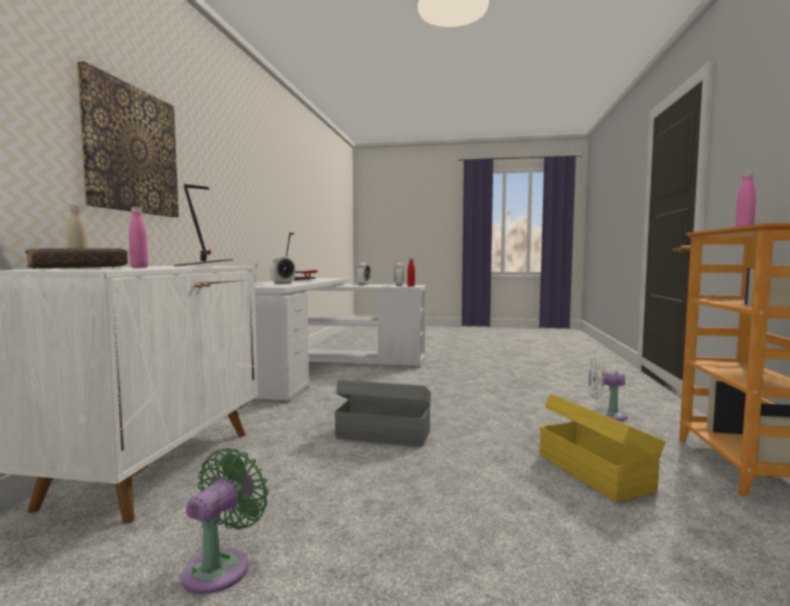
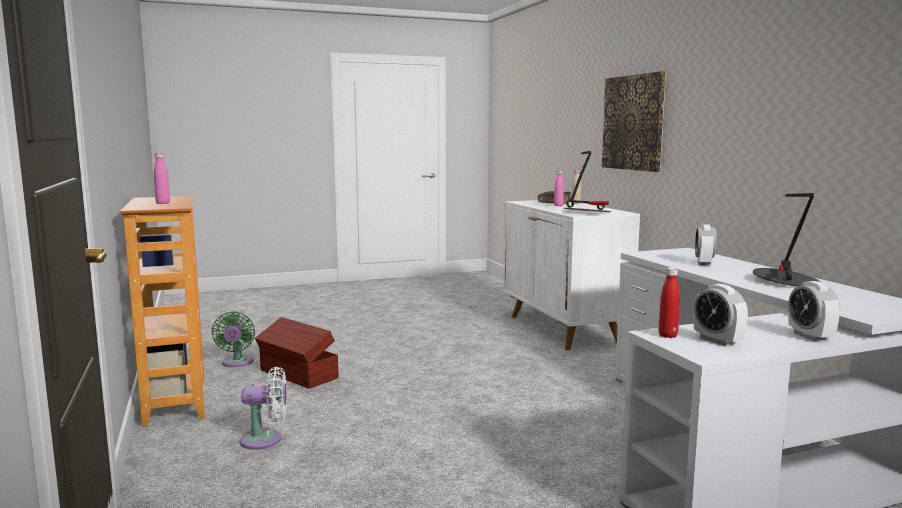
camera: 150 degrees right, 5 degrees up
(221, 567) = (449, 317): green fan -> green fan (237, 363)
(382, 434) = (472, 369): grey storage box -> none
(594, 472) = (298, 374): yellow storage box -> brown storage box

